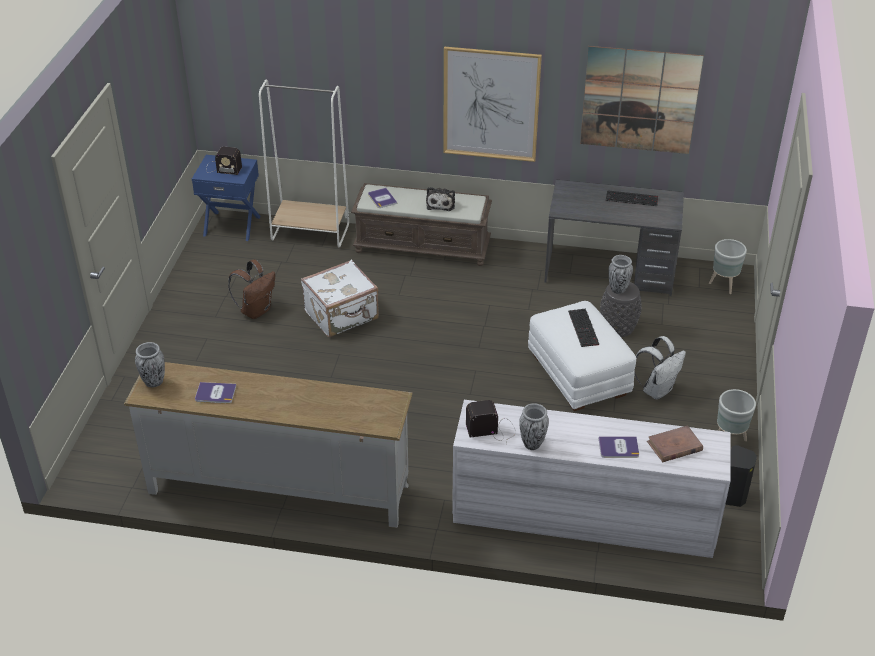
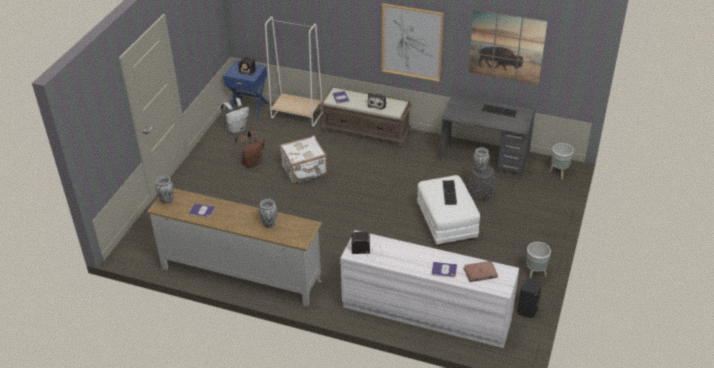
camera: 10 degrees right, 0 degrees up
(532, 444) = (390, 262): vase -> vase (269, 224)
(657, 390) = (495, 237): white backpack -> white backpack (237, 129)

